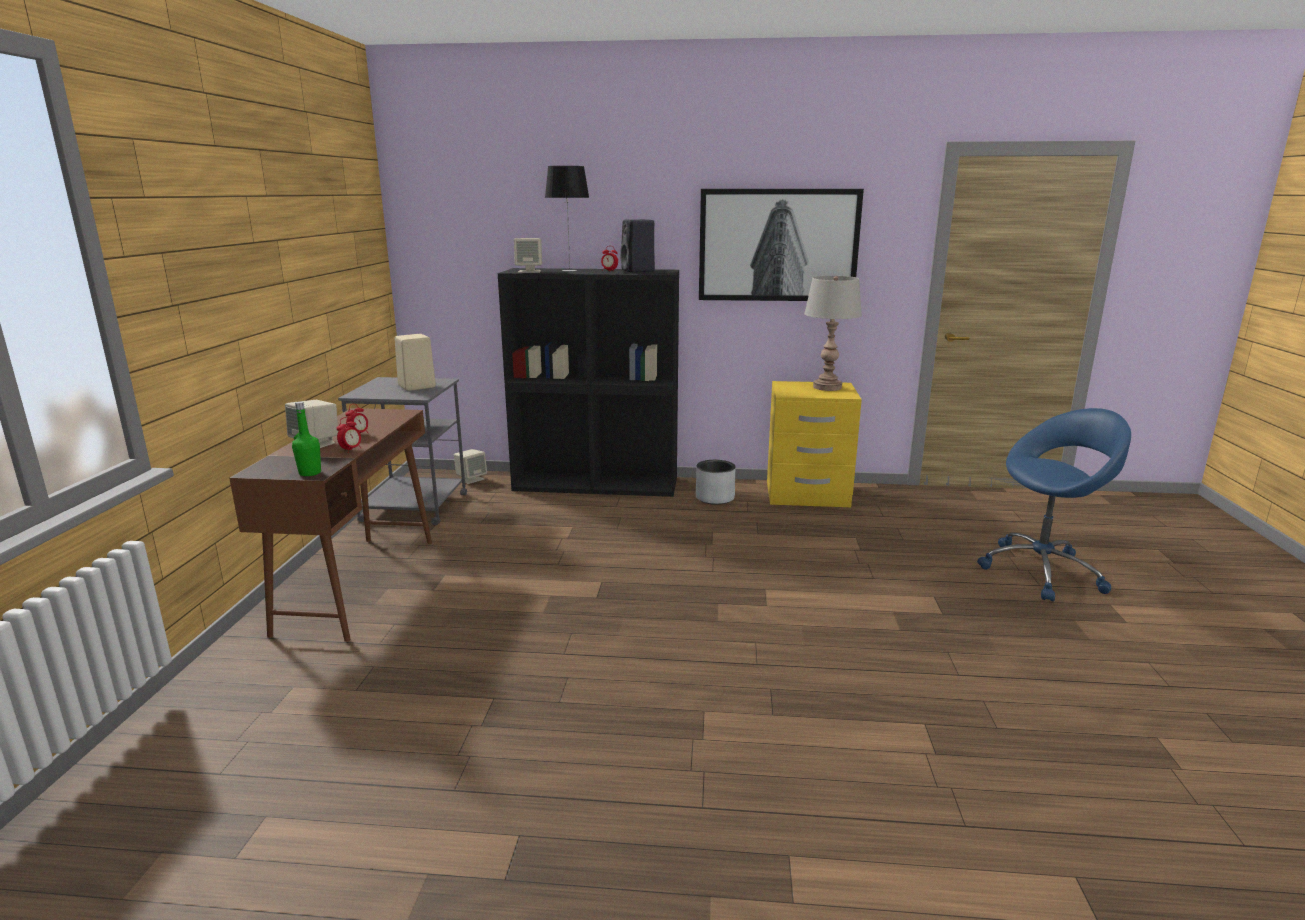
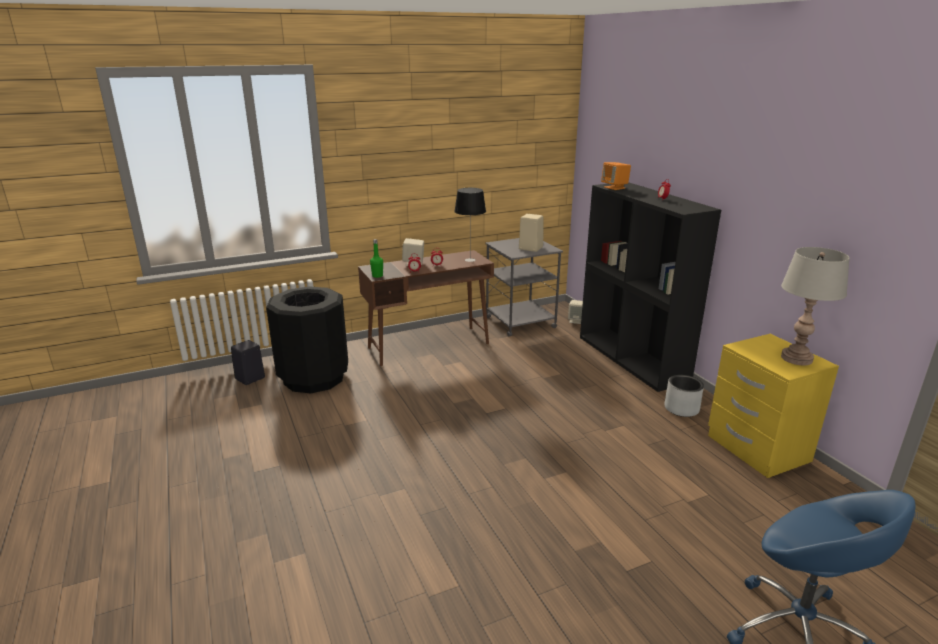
camera: 60 degrees right, 5 degrees up
(272, 722) = (314, 378): none -> black trash can
(529, 271) = (614, 187): beige speaker -> orange speaker
(568, 270) = (641, 192): table lamp -> table lamp (470, 260)
(638, 271) = (683, 203): black speaker -> black speaker (249, 379)
(778, 245) = (802, 207): picture -> none

